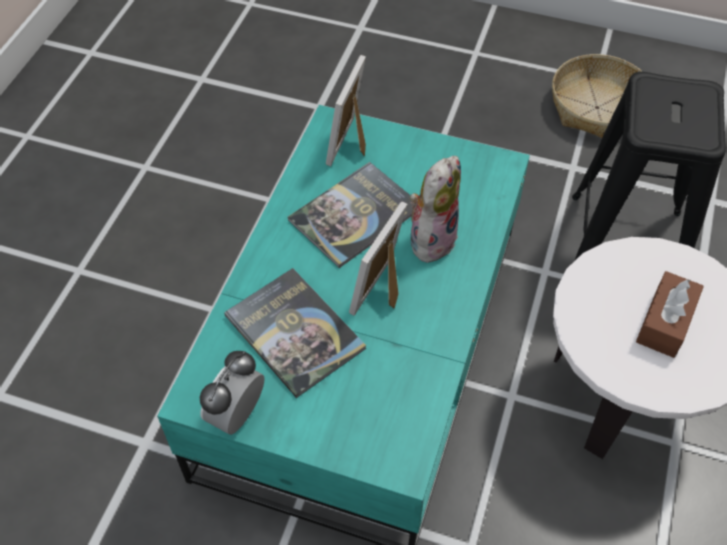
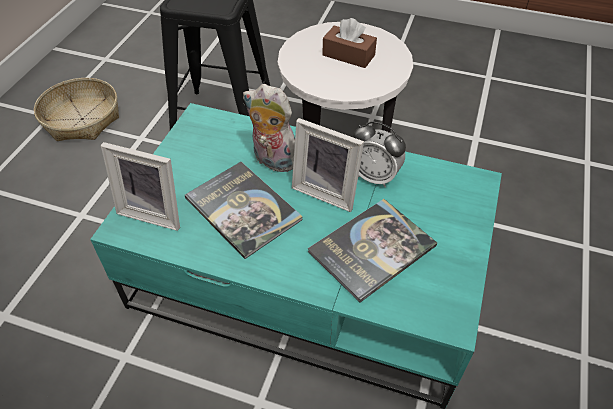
camera: 90 degrees left, 5 degrees down
(237, 414) = (459, 286): alarm clock -> alarm clock (374, 176)

